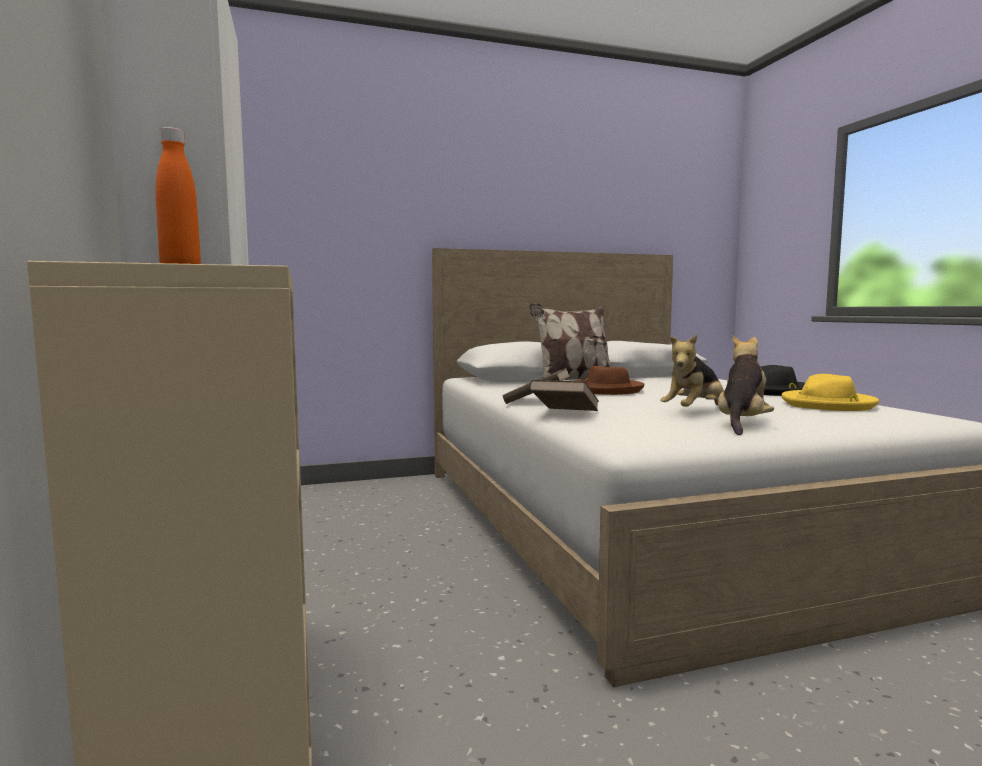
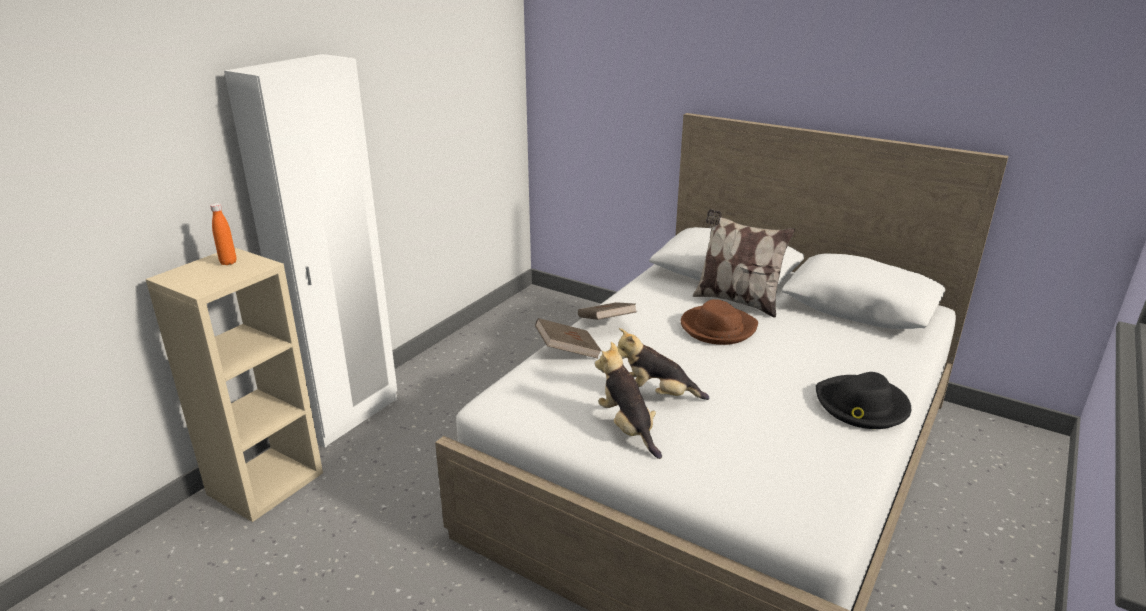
camera: 50 degrees right, 20 degrees up
(742, 424) = (627, 428): plush toy -> plush toy turned 105 degrees counterclockwise
(828, 404) = (808, 451): yellow hat -> none

